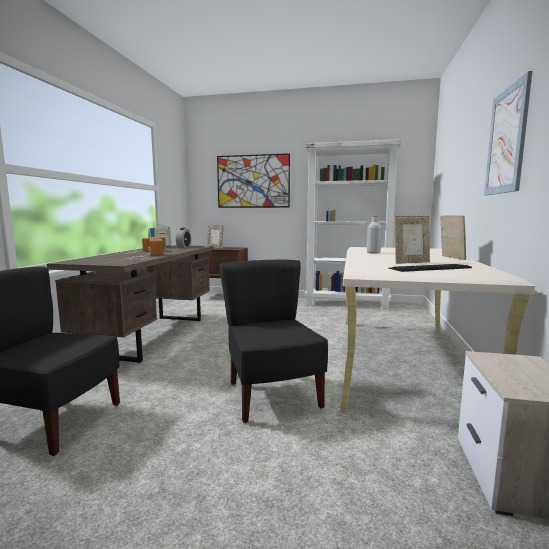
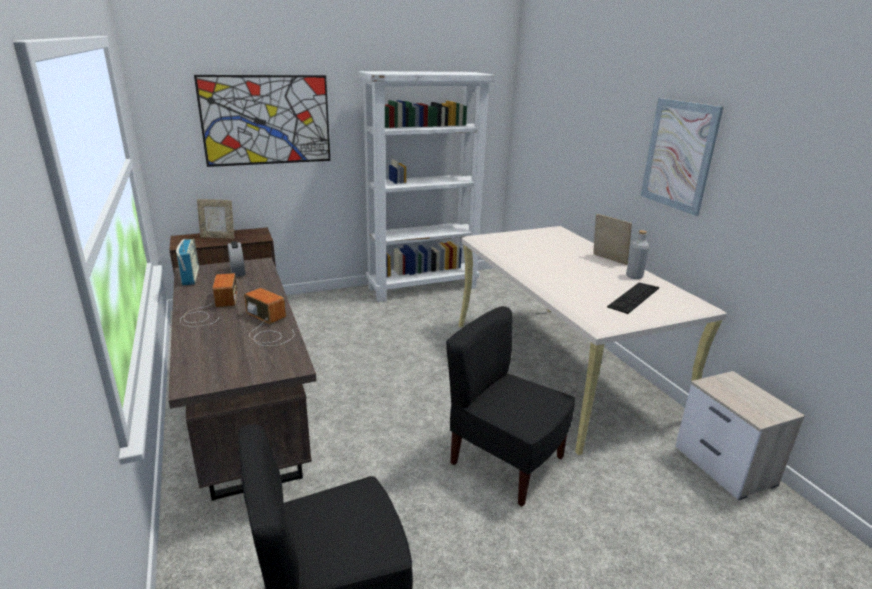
camera: 35 degrees left, 15 degrees up
(373, 252) = (524, 256): grey bottle -> grey bottle (634, 276)
(411, 262) = (600, 284): picture frame -> none

